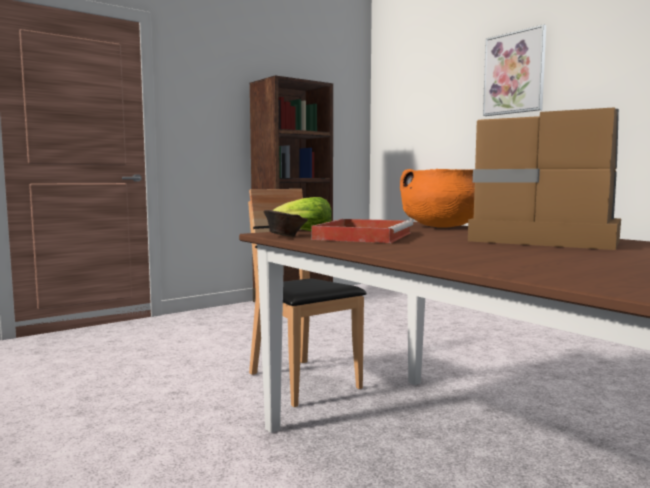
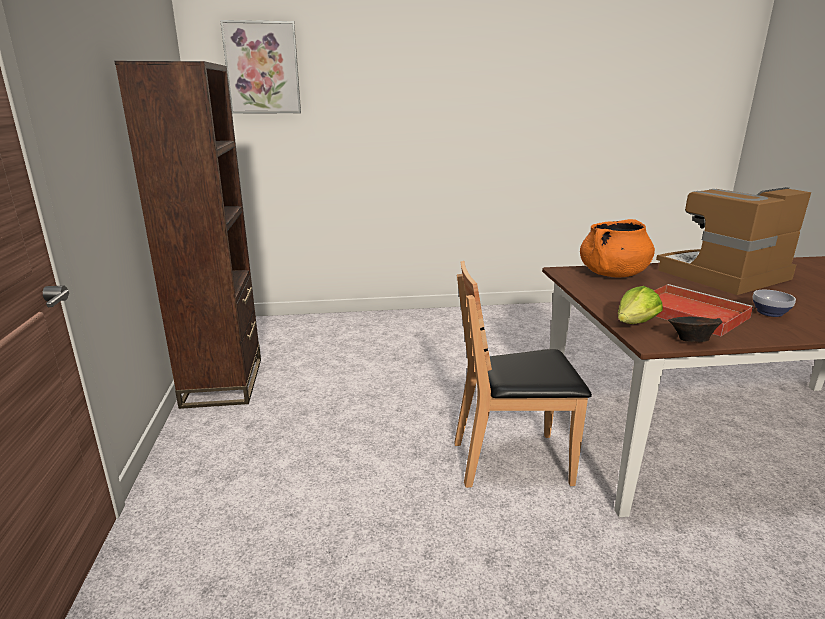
camera: 60 degrees left, 15 degrees up
(421, 245) = (770, 313): none -> bowl
(514, 73) = (415, 71): picture -> picture (262, 68)

